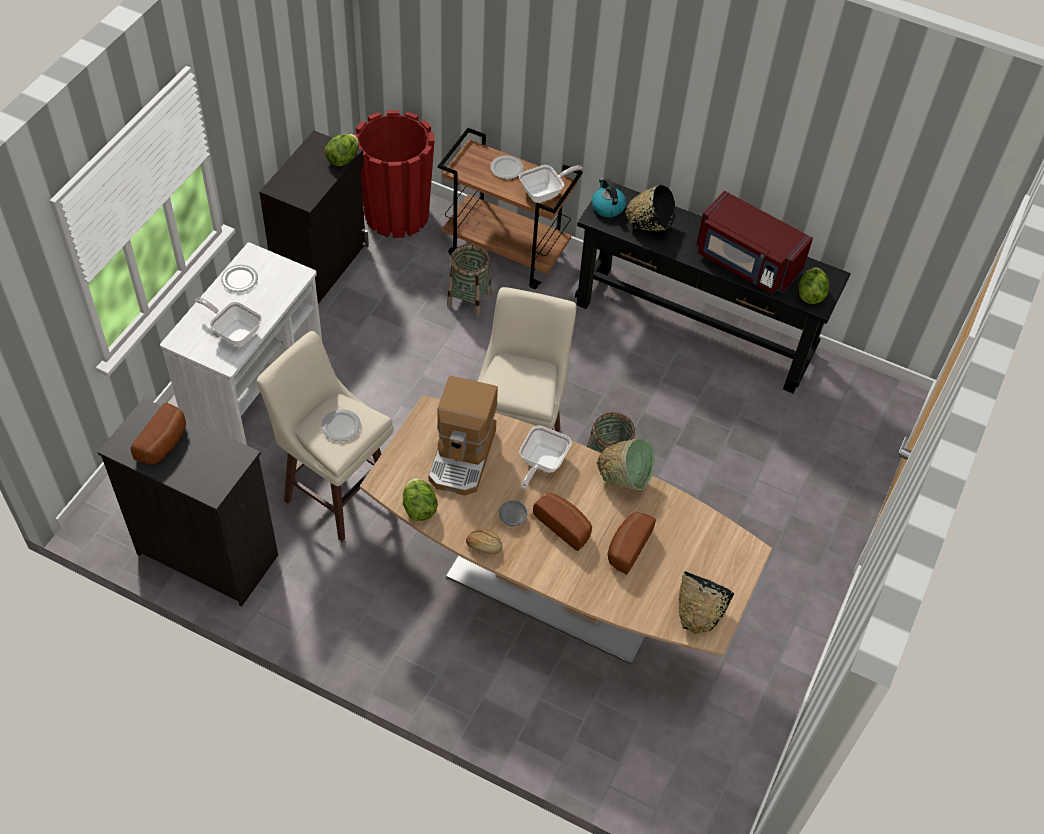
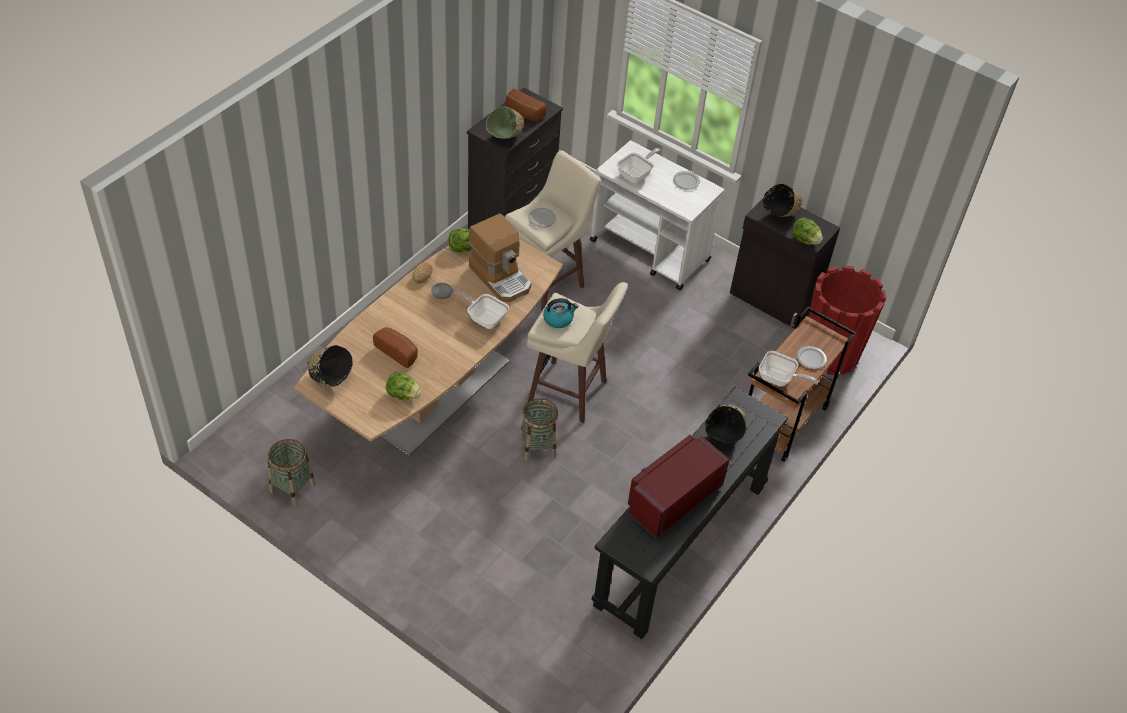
camera: 100 degrees right, 5 degrees down
(305, 180) = (780, 216): none -> black bowl
(463, 456) = (501, 277): coffee machine -> coffee machine turned 150 degrees counterclockwise
(469, 299) = (728, 387): basket -> basket (292, 488)
(545, 193) = (779, 379): frying pan -> frying pan turned 45 degrees counterclockwise
(564, 525) = (427, 321): bread -> none
(607, 207) = (751, 411): kettle -> kettle (558, 319)
(624, 479) = (457, 363): green bowl -> green bowl (506, 139)
(810, 294) = (627, 540): lettuce -> lettuce (403, 395)

